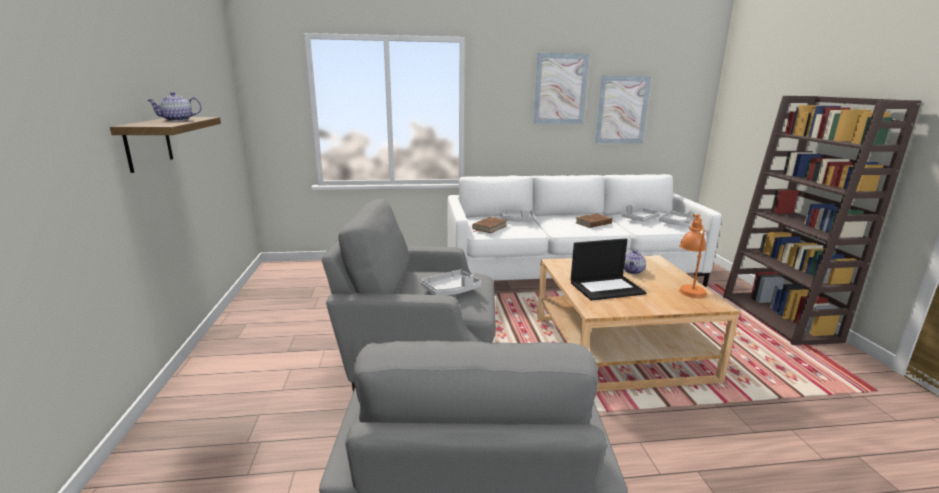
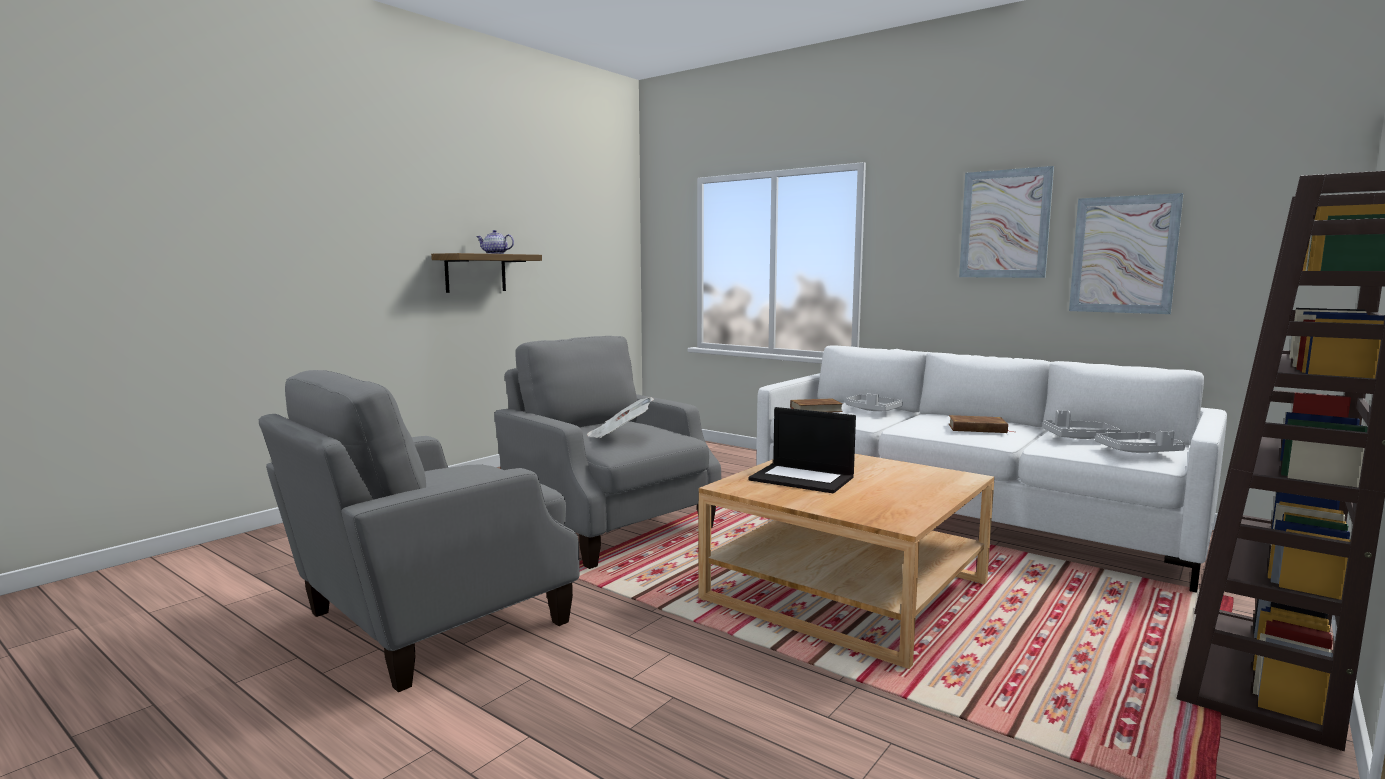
camera: 45 degrees right, 10 degrees down
(451, 290) = (619, 435): grey tray -> newspaper
(633, 271) = (890, 477): teapot -> none
(688, 288) = (916, 504): orange table lamp -> none

